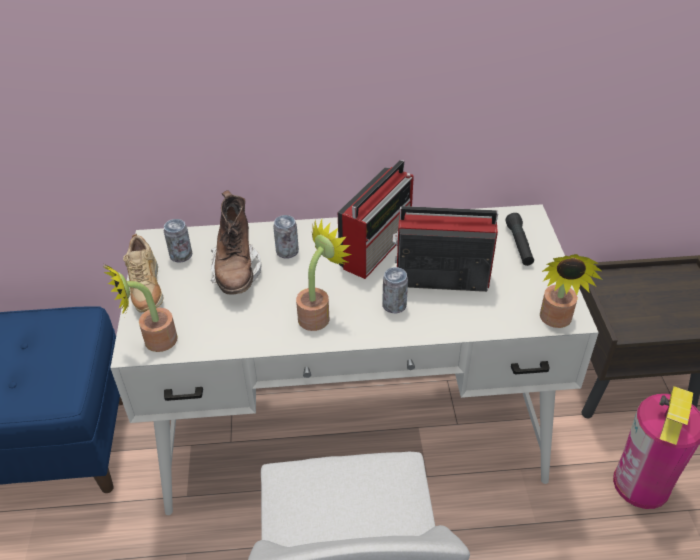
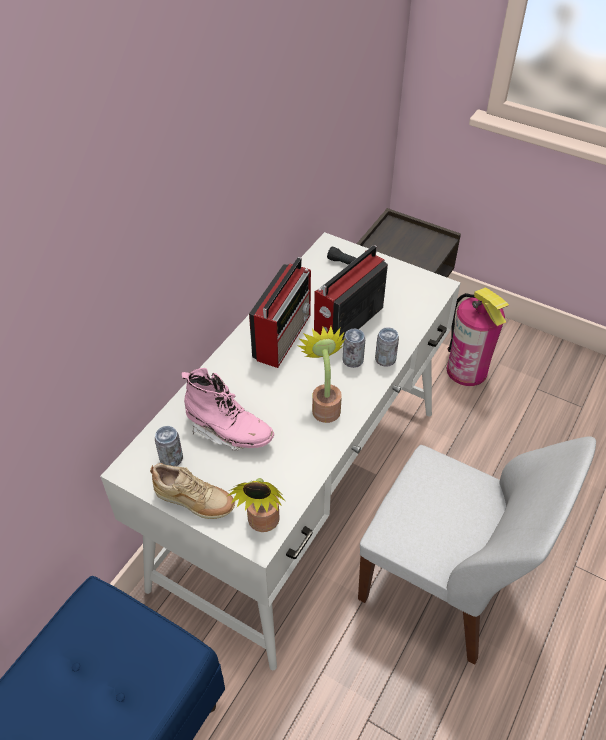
camera: 55 degrees left, 5 degrees up
(236, 272) = (229, 431): brown boot -> pink boot
(287, 252) = (236, 388): can -> can (385, 359)
(377, 247) = (283, 335): radio -> radio turned 45 degrees clockwise
(555, 321) = (436, 294): potted plant -> none

